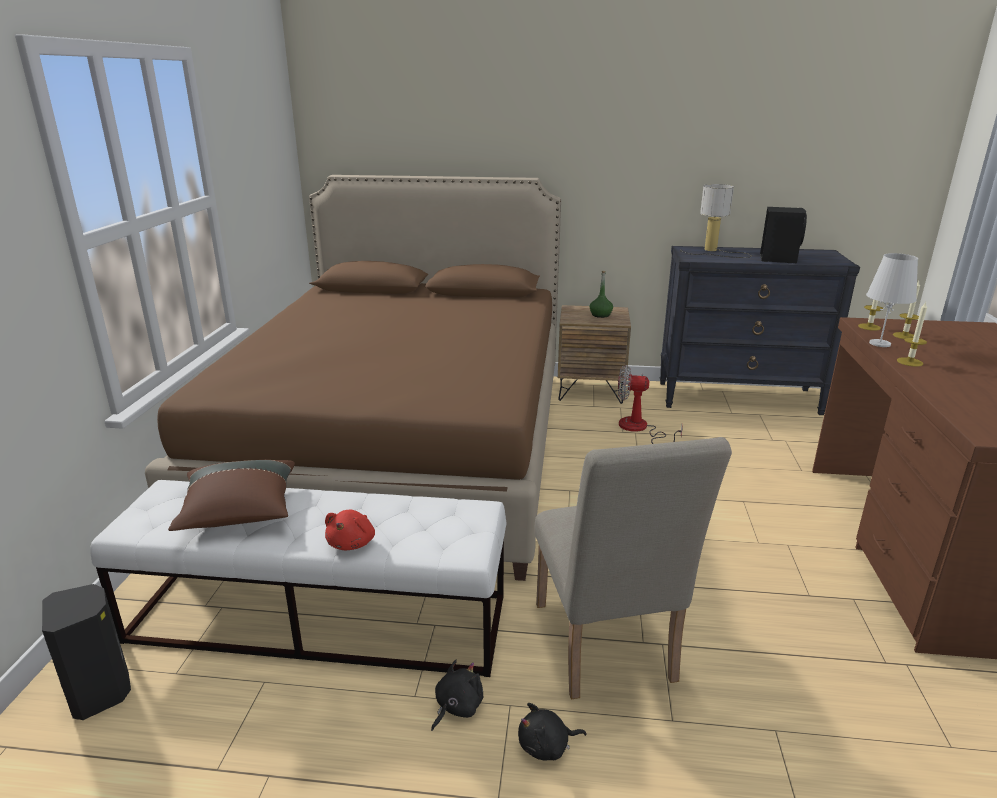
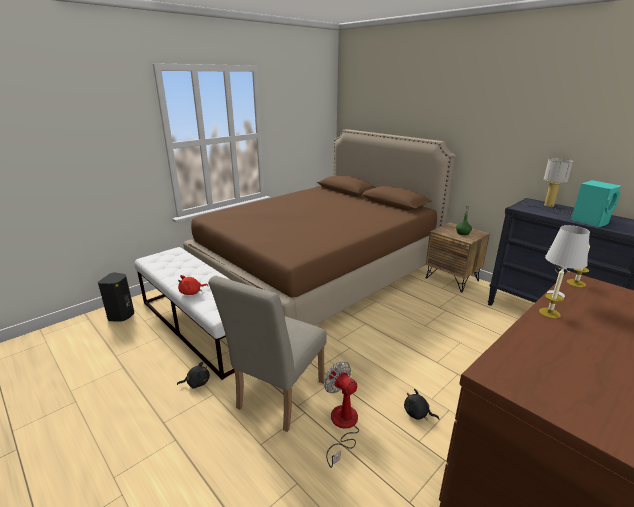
camera: 40 degrees right, 0 degrees up
(239, 513) = (180, 267): brown pillow -> none
(547, 746) = (203, 417): black plush toy -> black plush toy (417, 414)
(639, 429) = (451, 310): fan -> fan (342, 426)
(778, 259) = (590, 221): black speaker -> turquoise speaker
(904, 336) = (593, 297): candle -> none

